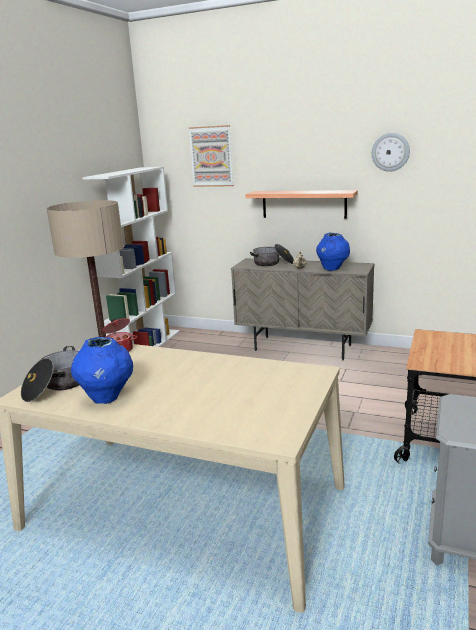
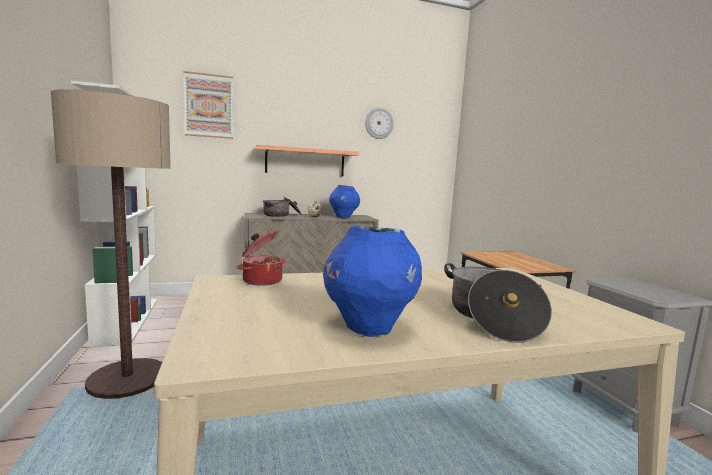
camera: 40 degrees left, 10 degrees down
(56, 386) = (252, 331): cooking pot -> cooking pot (491, 318)

